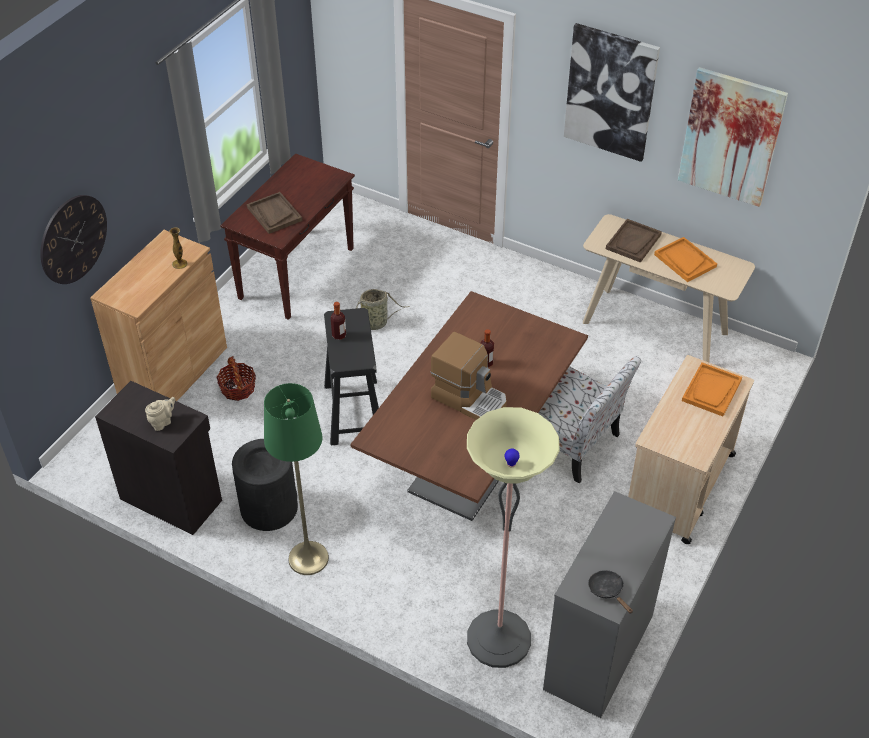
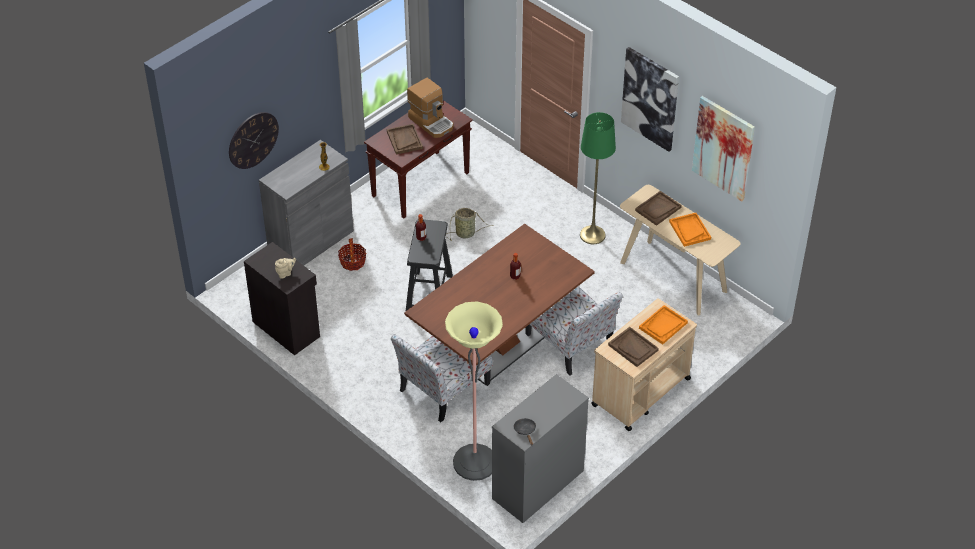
camera: 15 degrees right, 0 degrees up
(173, 372) = (311, 241): brown cabinet -> grey cabinet
(269, 507) = (350, 347): black trash can -> none
(308, 558) = (366, 386): green floor lamp -> green floor lamp (592, 235)
(416, 538) = (442, 388): none -> chair
(469, 398) = (494, 298): coffee machine -> coffee machine (432, 122)
(686, 429) = (633, 348): none -> brown tray

